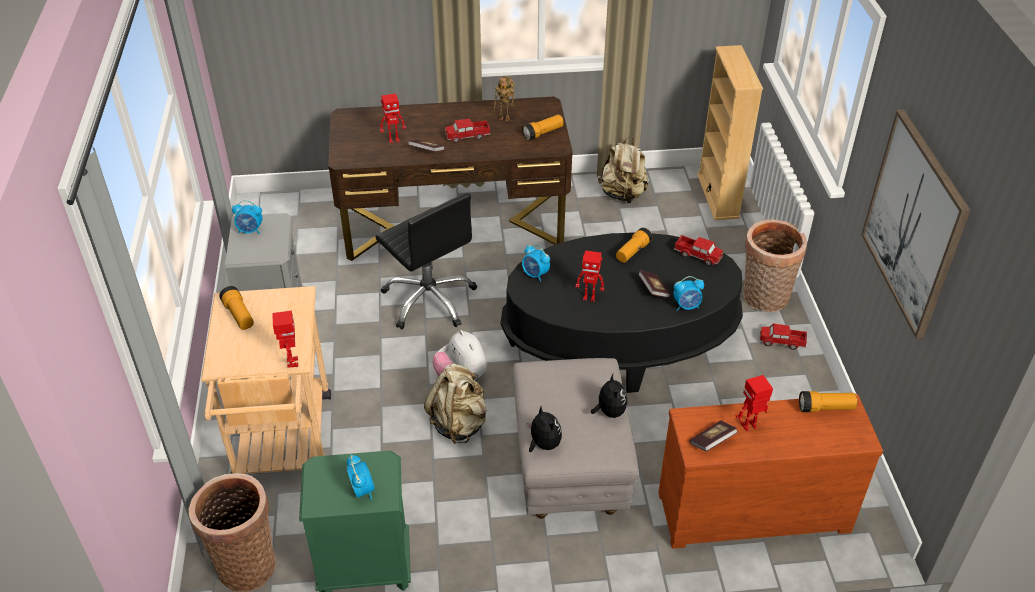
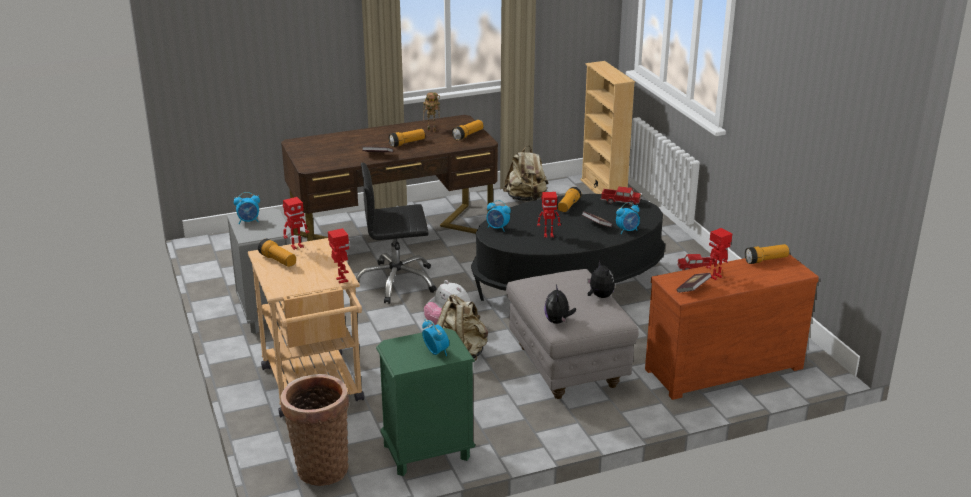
camera: 15 degrees left, 15 degrees down
(393, 140) = (346, 152): toy robot -> toy robot (296, 246)
(429, 299) = (396, 282): black office chair -> black office chair turned 135 degrees clockwise
(467, 136) = (407, 143): toy truck -> flashlight
(543, 444) = (558, 321): plush toy -> plush toy turned 135 degrees counterclockwise
(764, 299) = (670, 246): basket -> none
(914, 223) = (796, 112): picture -> none

